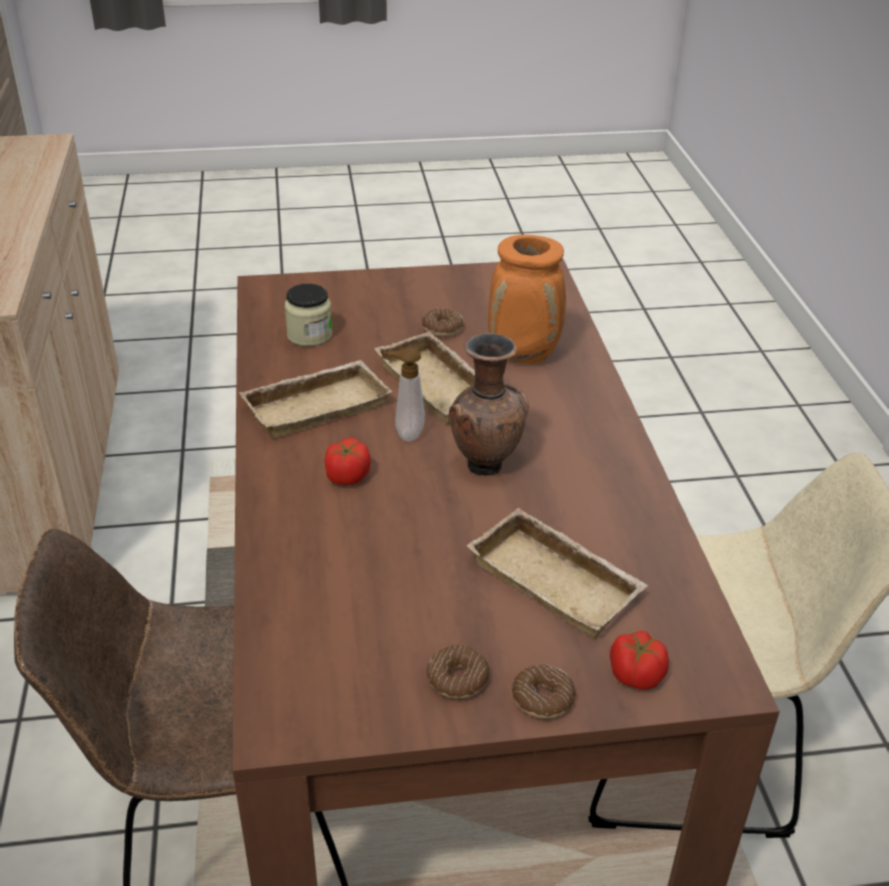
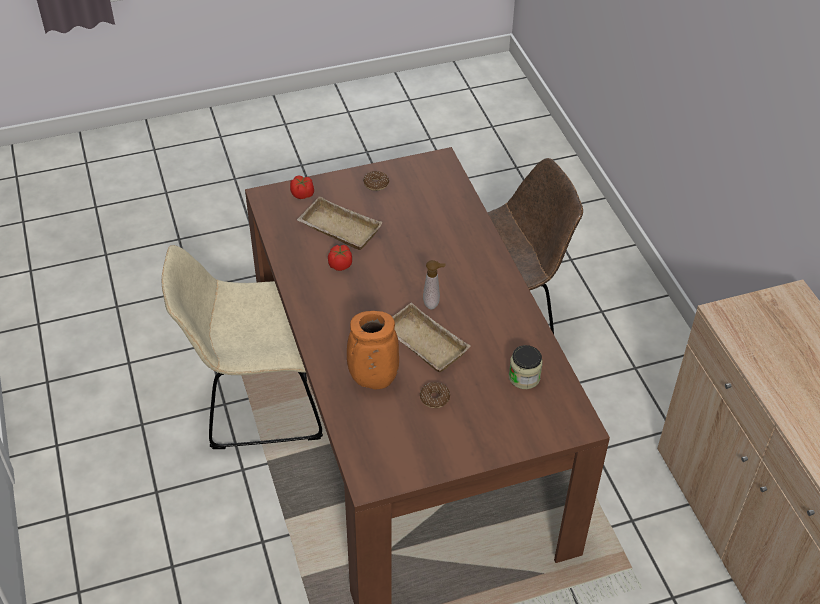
camera: 170 degrees right, 10 degrees up
(316, 404) = (493, 317): beige tray -> none
(347, 476) = (456, 271): tomato -> tomato (340, 264)
(485, 464) = (383, 288): brown vase -> none
(543, 698) = (340, 181): donut -> none

